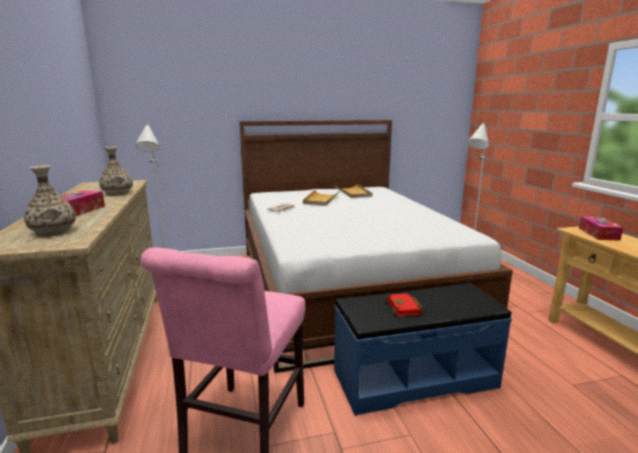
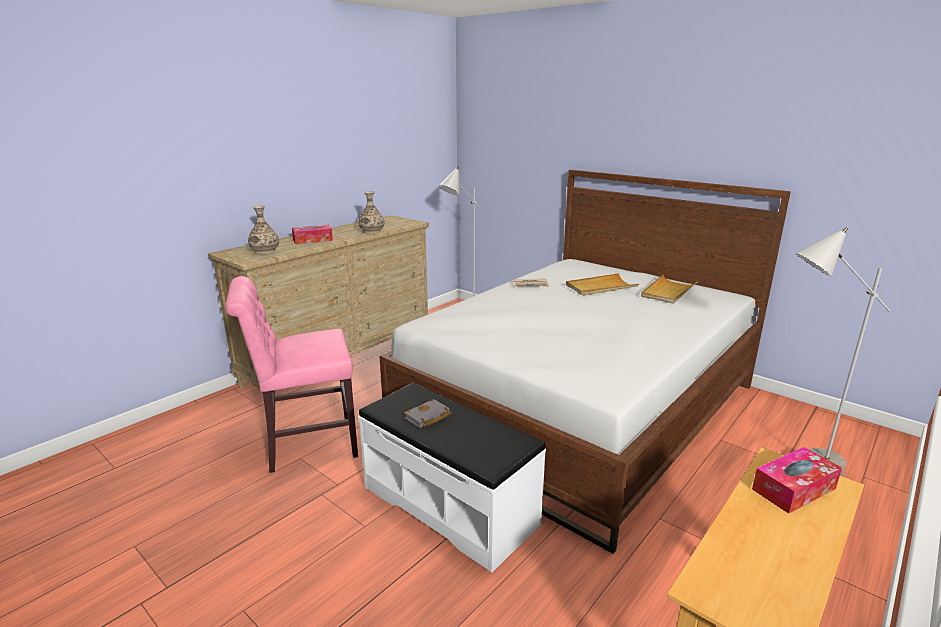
camera: 55 degrees right, 5 degrees up
(405, 308) = (427, 418): red book -> grey book
(414, 378) = (449, 504): blue bench -> white bench

